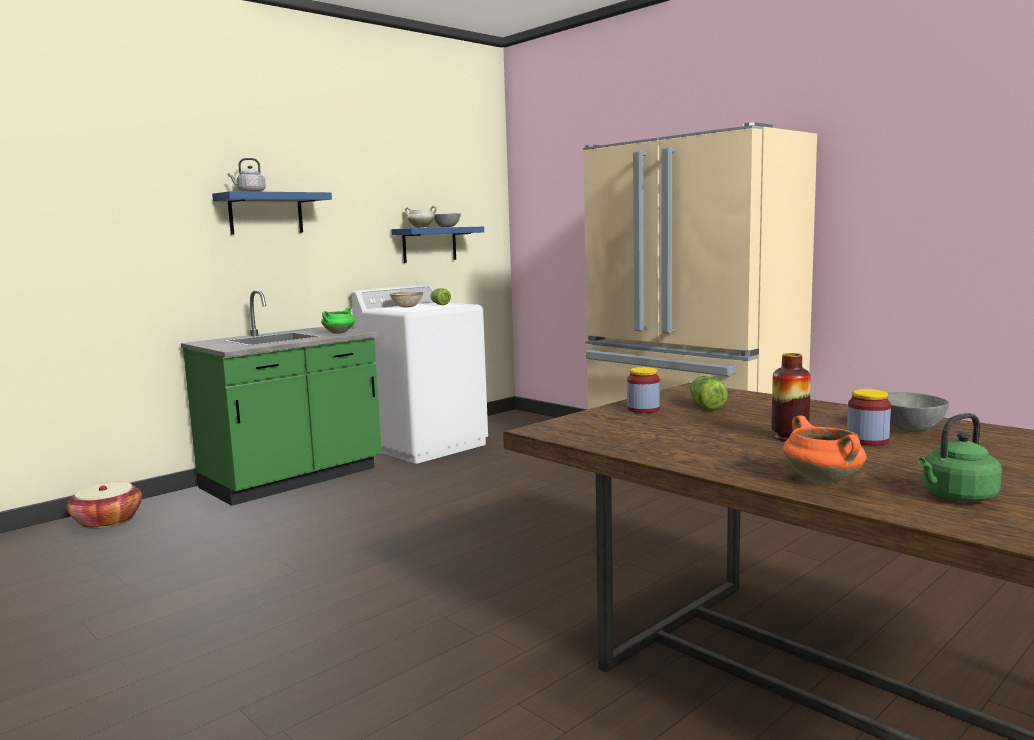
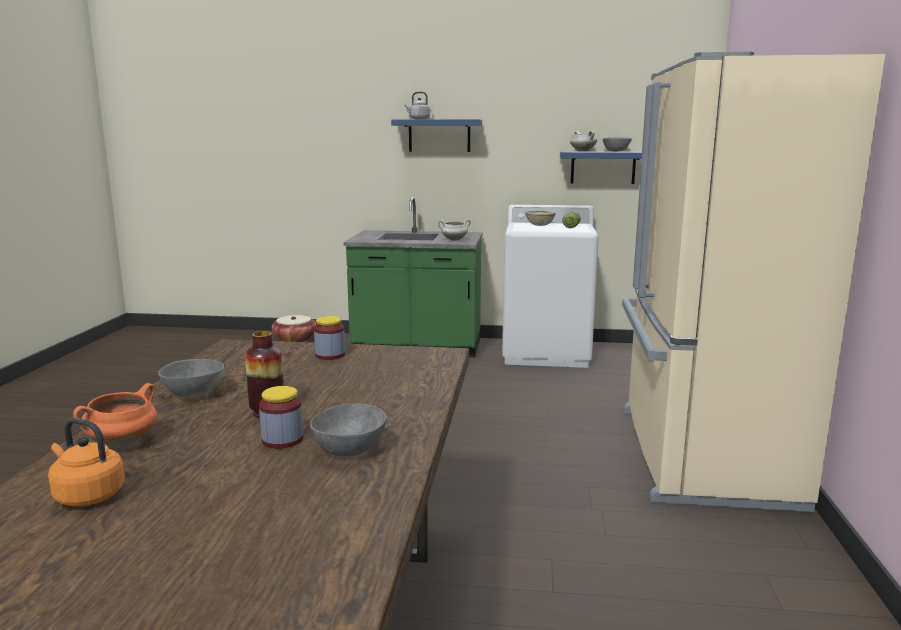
camera: 50 degrees right, 5 degrees up
(338, 333) = (454, 240): green cooking pot -> white cooking pot
(703, 452) = (194, 395): none -> grey bowl
(706, 405) = (369, 368): lettuce -> none
(956, 497) = (87, 495): green kettle -> orange kettle

